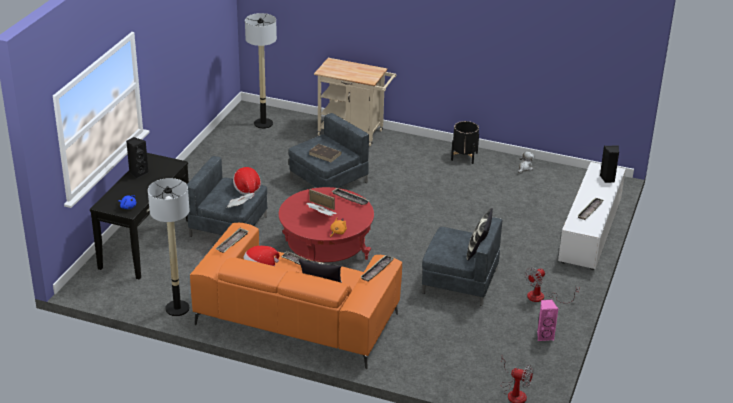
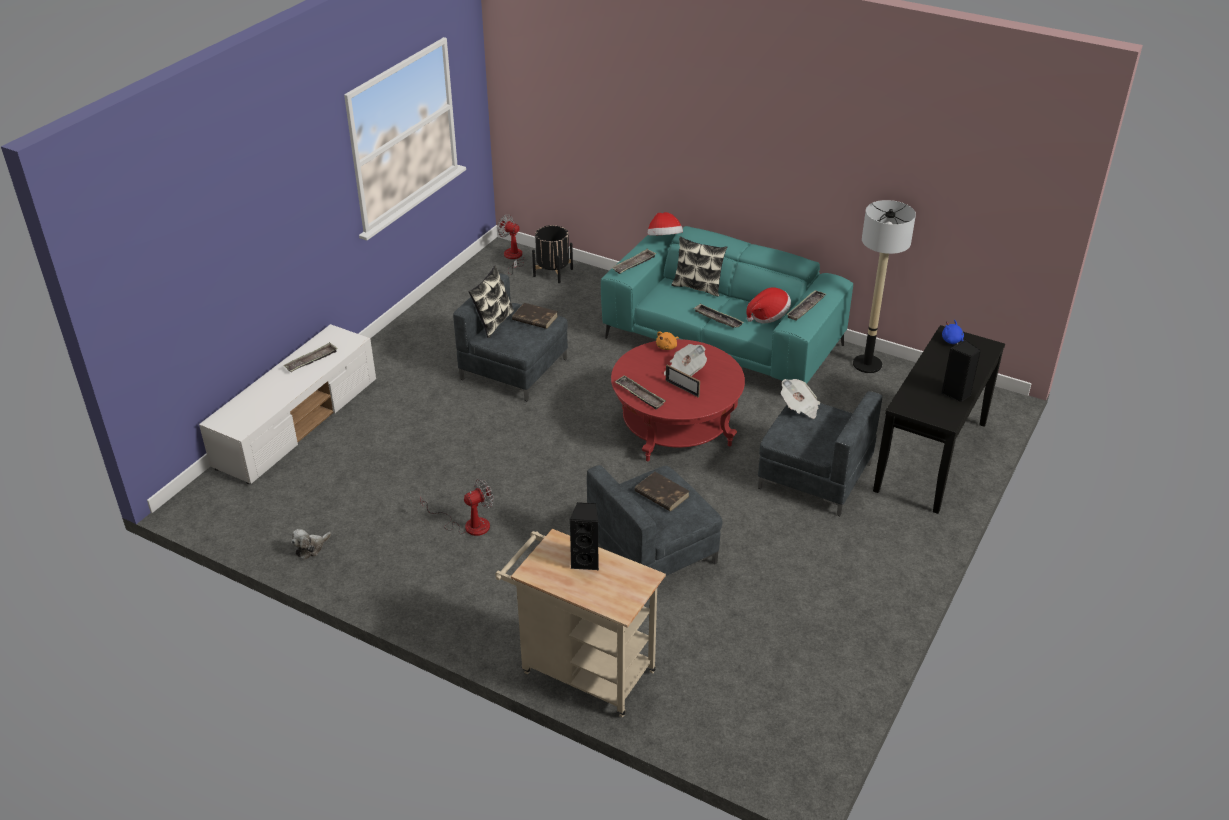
camera: 170 degrees left, 5 degrees up
(247, 189) = (790, 436): hat -> hat (664, 239)
(263, 123) = (763, 719): floor lamp -> none
(297, 318) = (723, 342): orange sofa -> turquoise sofa
(447, 255) = (534, 318): none -> brown book
(464, 156) = (399, 585): black planter -> black planter (553, 272)
(542, 297) = (425, 342): fan -> fan (468, 525)
(544, 336) = (450, 303): pink speaker -> none
(608, 179) = (242, 408): black speaker -> black speaker (586, 561)

